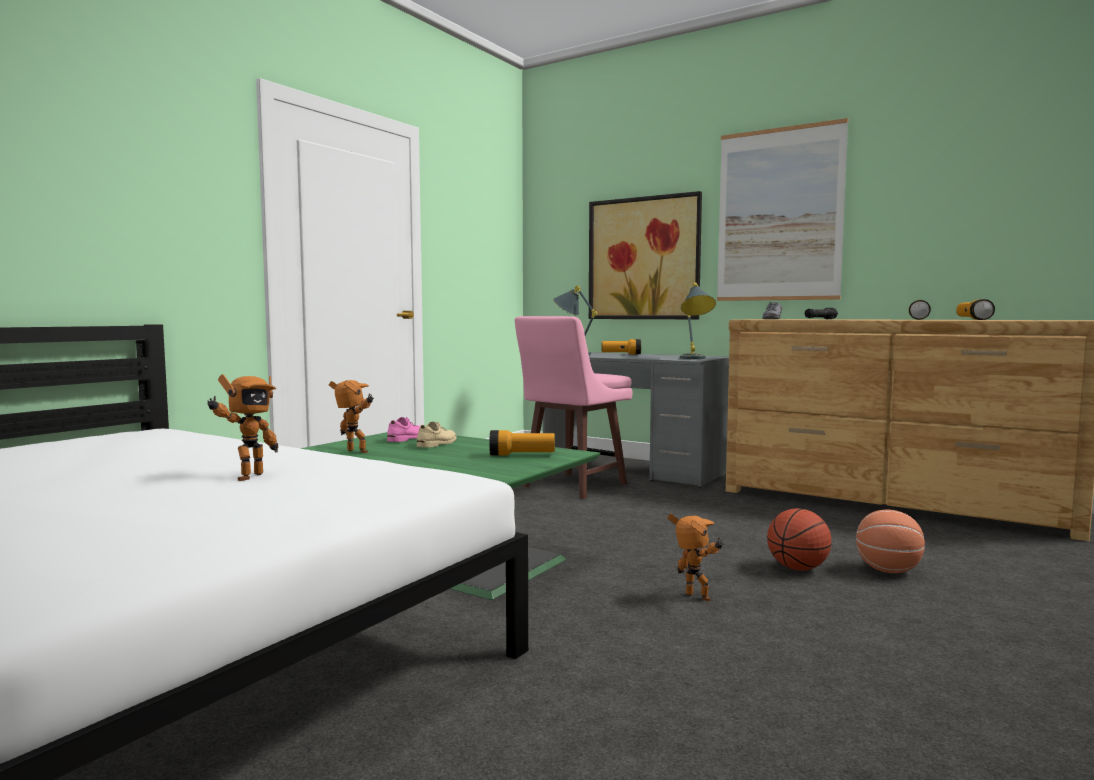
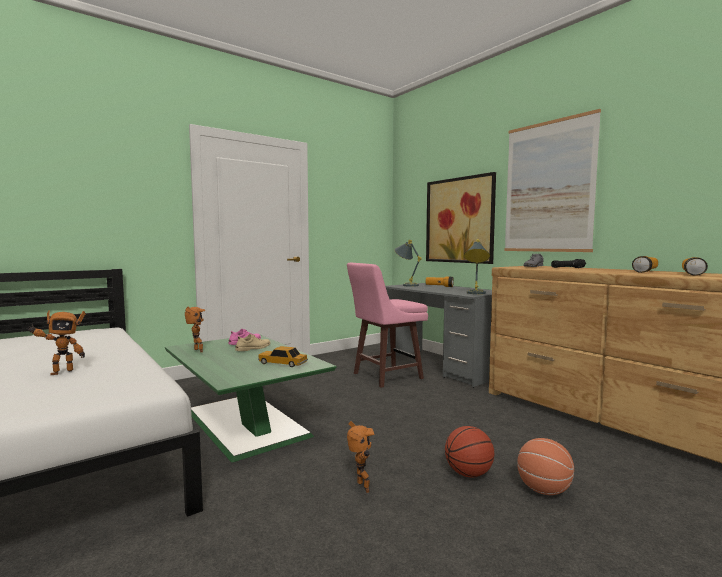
camera: 20 degrees right, 0 degrees up
(522, 455) = (282, 363): flashlight -> toy car

